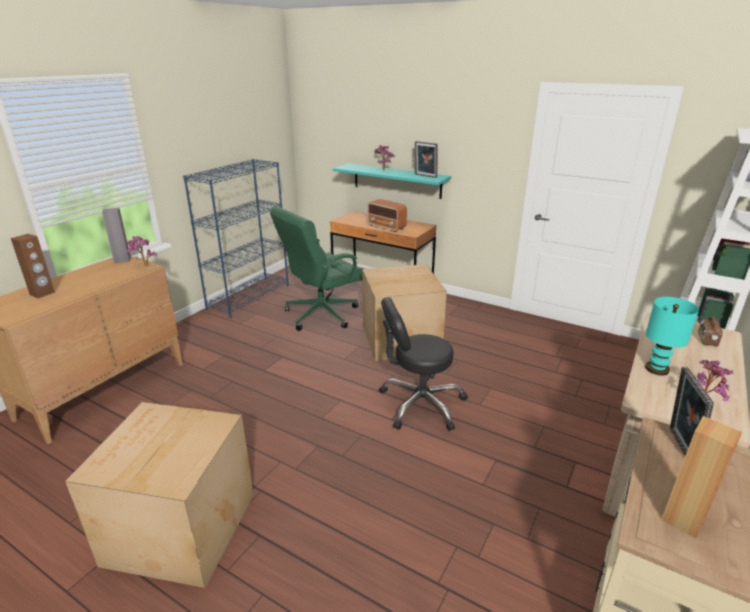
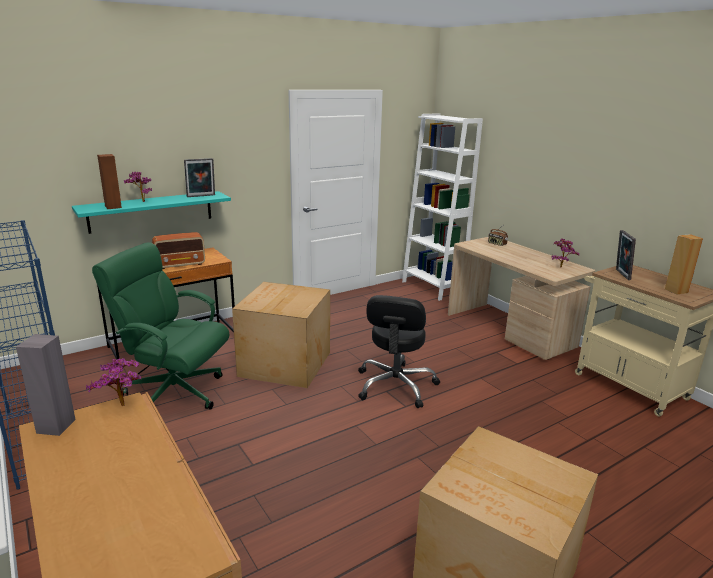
camera: 65 degrees left, 5 degrees down
(42, 293) = (110, 520): brown speaker -> brown speaker (113, 207)
(322, 314) = (175, 393): green office chair -> green office chair turned 120 degrees clockwise
(657, 369) = (522, 263): turquoise table lamp -> none
(678, 447) = (621, 274): picture frame -> picture frame turned 60 degrees clockwise

